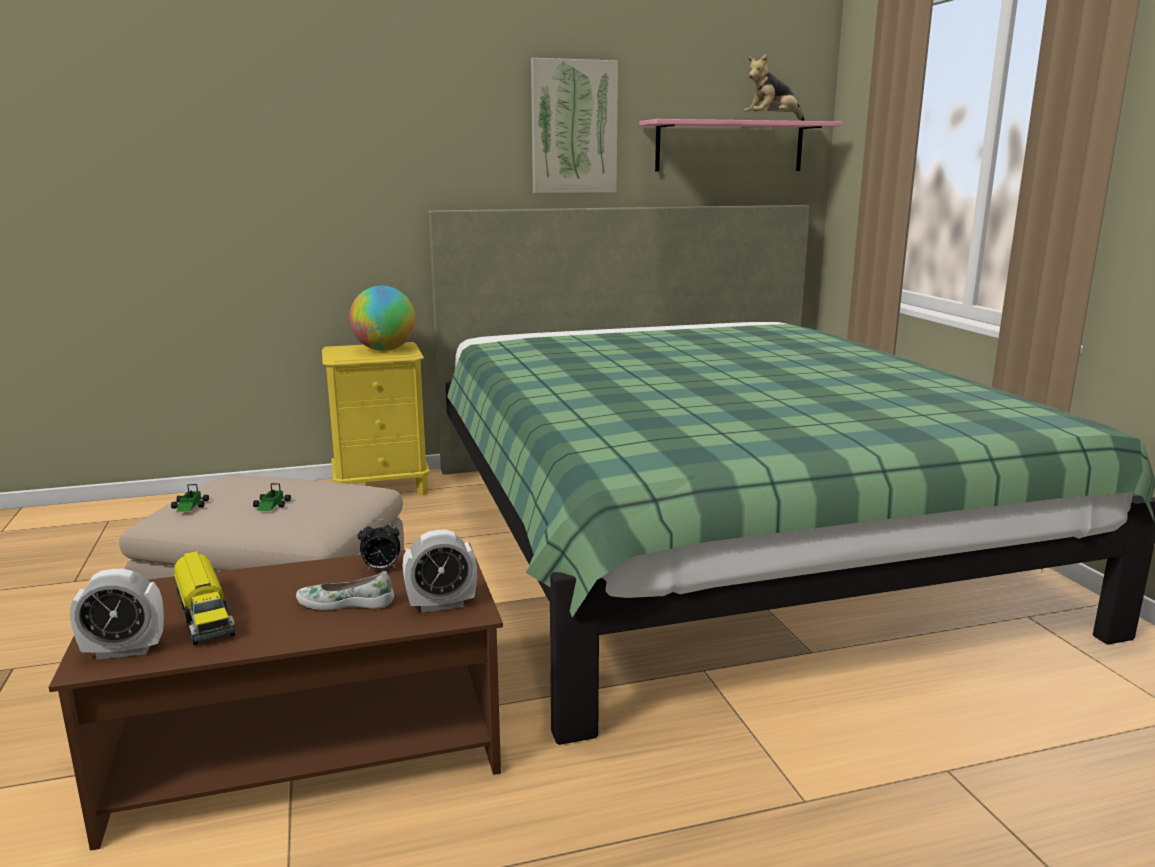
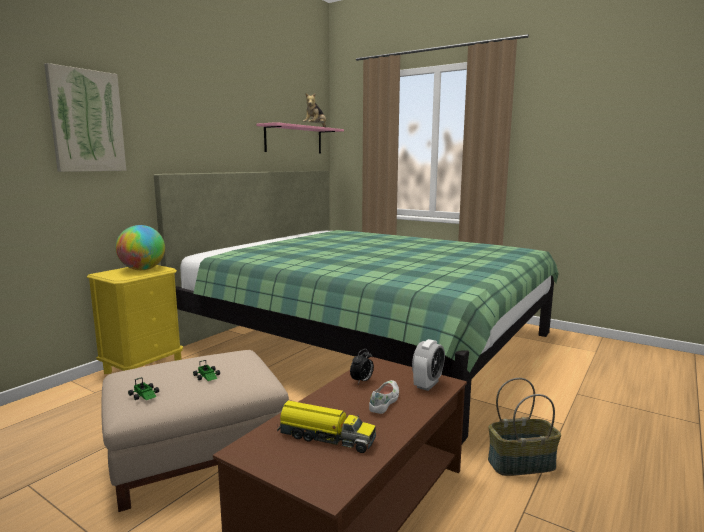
camera: 40 degrees left, 5 degrees down
(124, 650) = (330, 475): alarm clock -> none
(346, 603) = (385, 401): white shoe -> white shoe turned 150 degrees clockwise
(573, 127) = (226, 125): picture -> picture (86, 121)
(606, 813) = (521, 463): none -> basket

